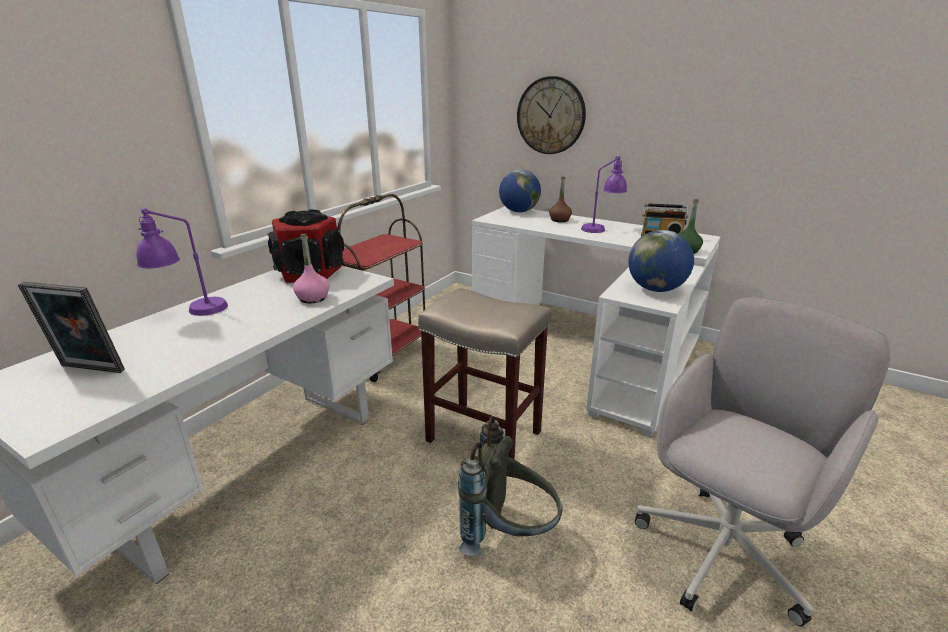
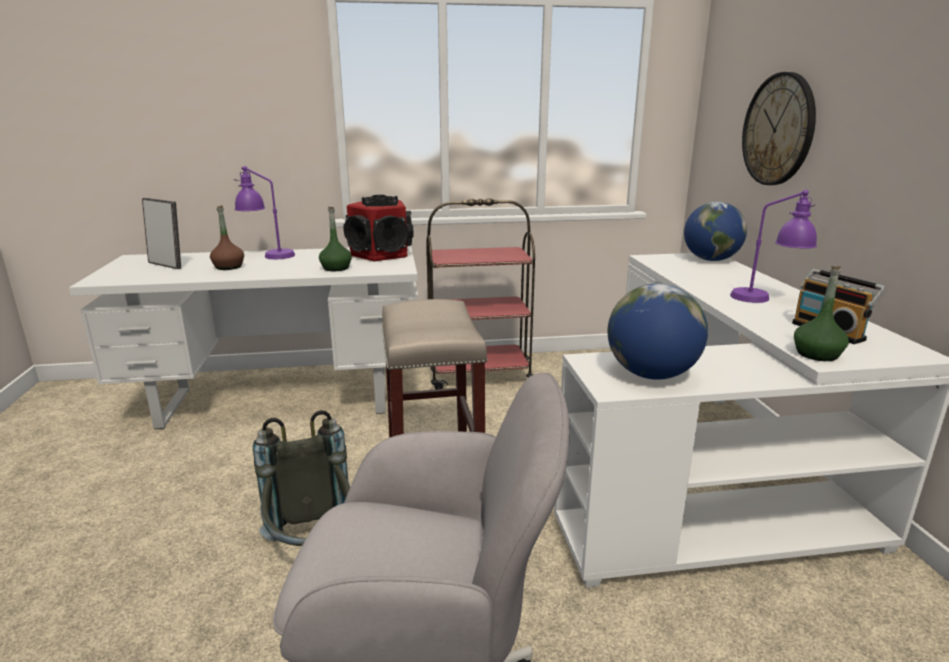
camera: 50 degrees right, 5 degrees down
(89, 370) = (167, 265): picture frame -> picture frame turned 150 degrees clockwise
(313, 298) = (336, 268): pink bottle -> green bottle
(560, 220) = (736, 278): brown bottle -> brown bottle (228, 267)

